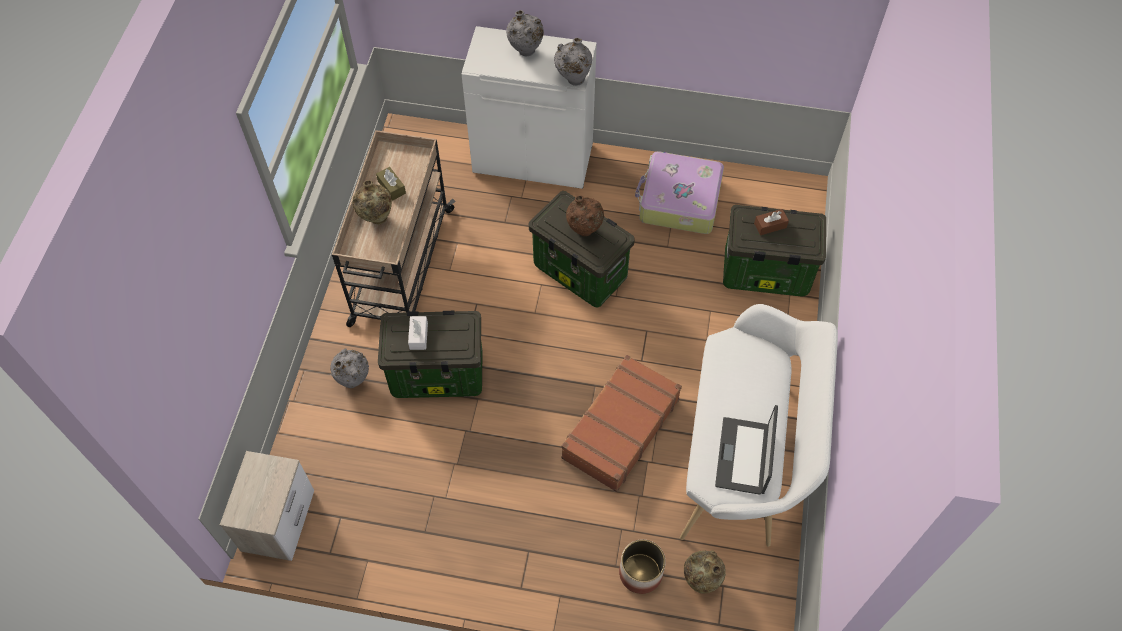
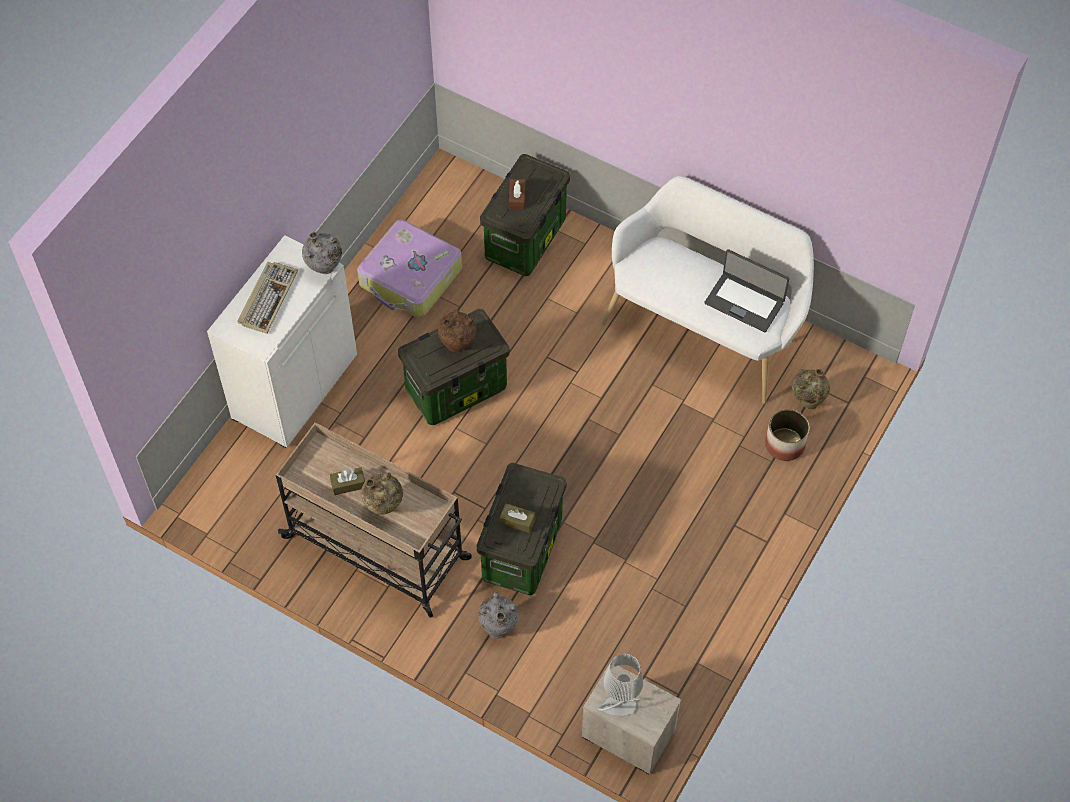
camera: 70 degrees left, 0 degrees up
(255, 481) = (619, 705): none -> grey table lamp
(418, 336) = (517, 521): white tissue box -> brown tissue box
(526, 52) = (267, 298): grey vase -> keyboard
(619, 428) = (641, 413): brown suitcase -> none

